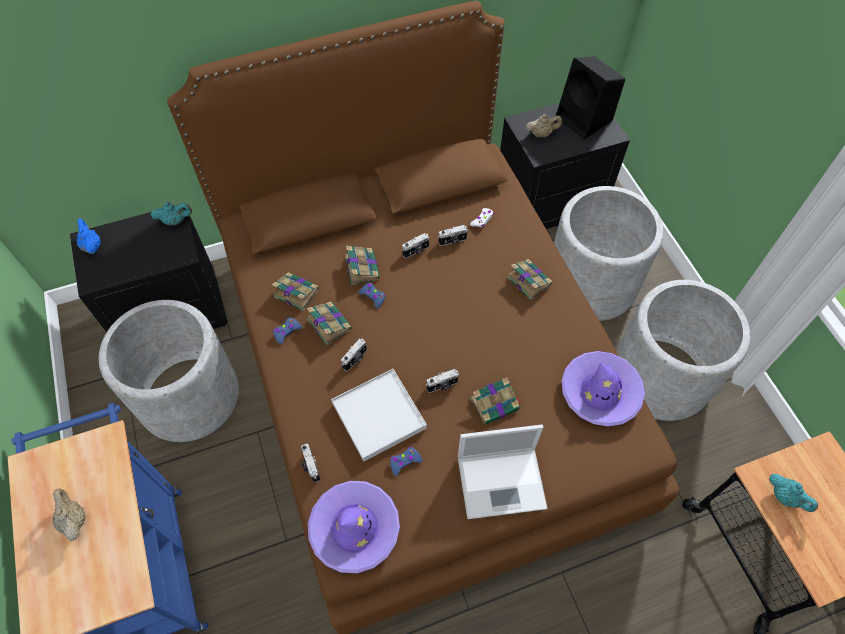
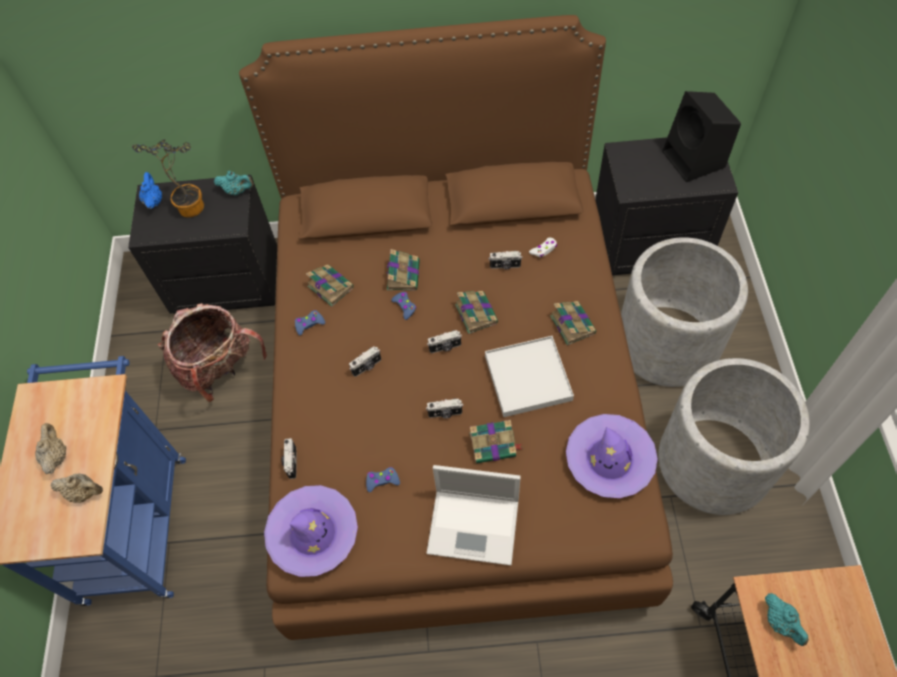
camera: 20 degrees right, 0 degrees up
(131, 242) = (190, 204): none -> potted plant
(189, 396) = (219, 368): grey planter -> backpack
(328, 324) = (352, 325): book -> book (475, 313)
(379, 415) = (372, 428): white tray -> white tray (528, 378)
(416, 251) = (464, 269): camera -> camera (445, 347)
(541, 134) = (639, 168): beige teapot -> beige teapot (85, 492)

